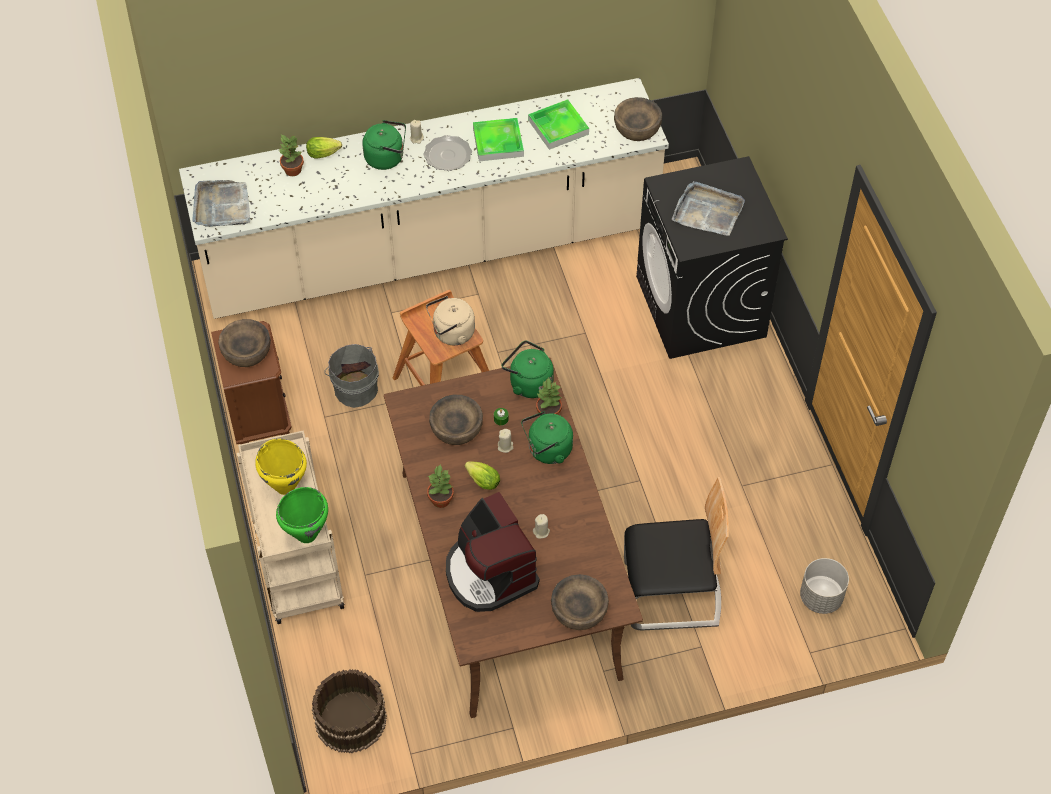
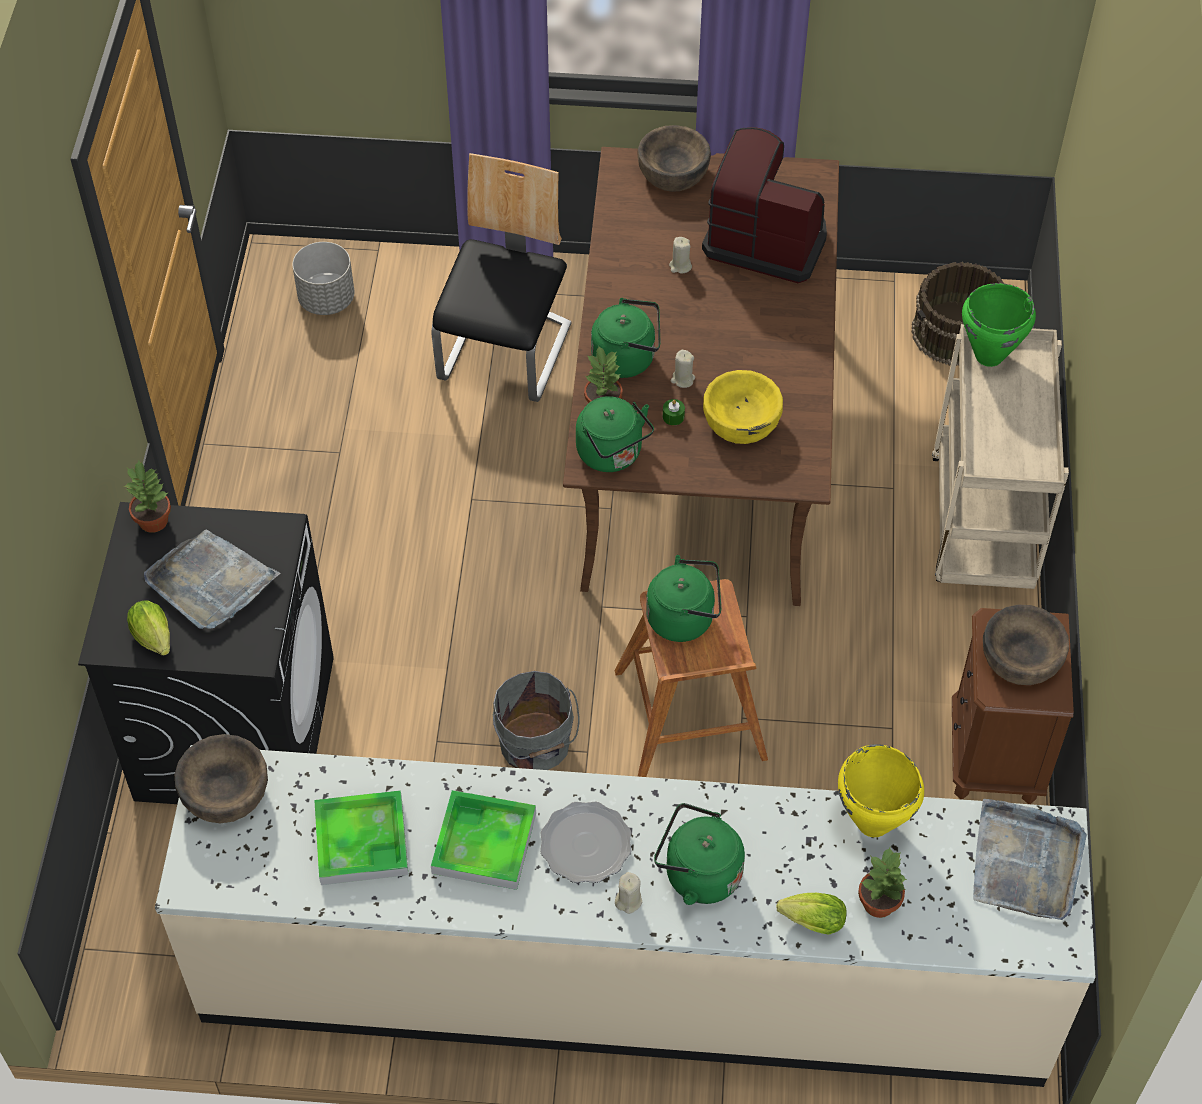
camera: 160 degrees left, 0 degrees up
(285, 486) = (1004, 424): yellow cooking pot -> yellow cooking pot (873, 823)
(354, 388) = (832, 761): grey bucket -> grey bucket (535, 745)
(440, 500) = (797, 337): potted plant -> potted plant (154, 520)
(451, 334) = (684, 618): beige kettle -> green kettle
(456, 429) = (741, 421): brown bowl -> yellow bowl
(481, 480) = (733, 346): lettuce -> lettuce (155, 640)
(489, 573) = (766, 239): coffee machine -> coffee machine turned 60 degrees counterclockwise
(671, 595) = (506, 353): chair -> chair turned 90 degrees clockwise

